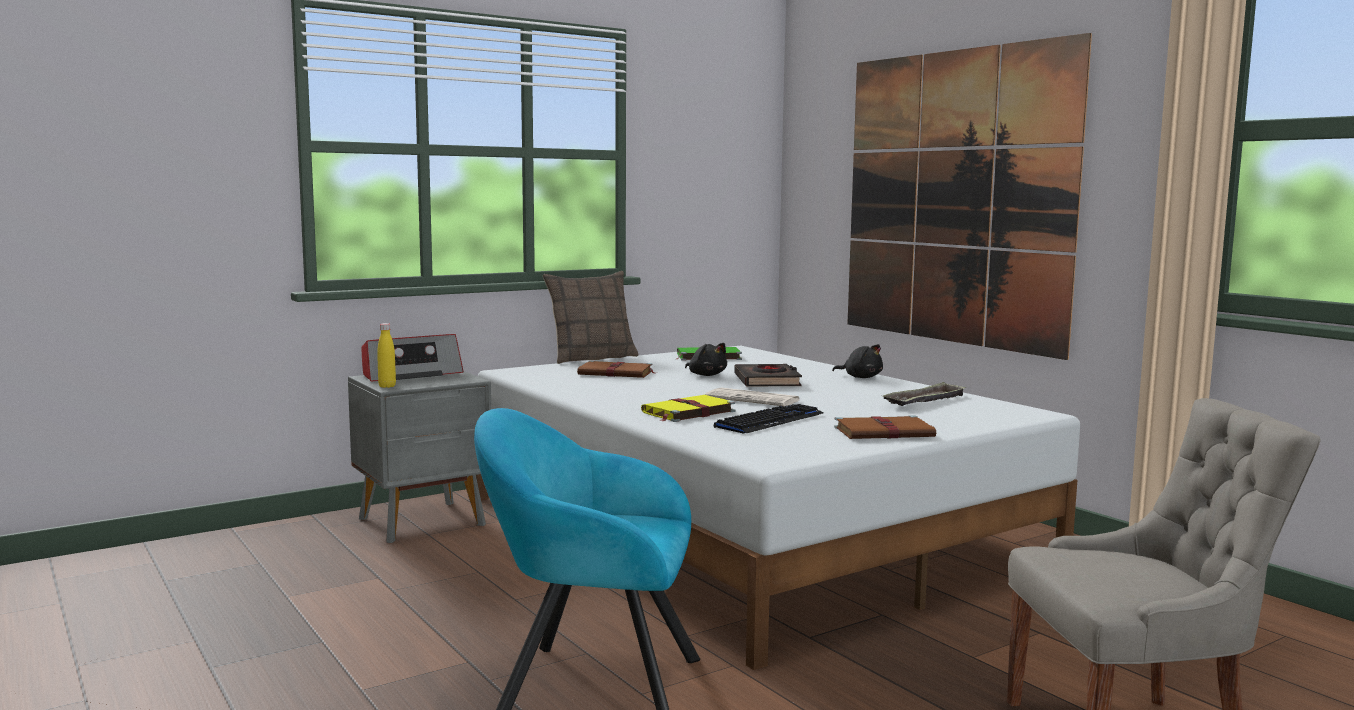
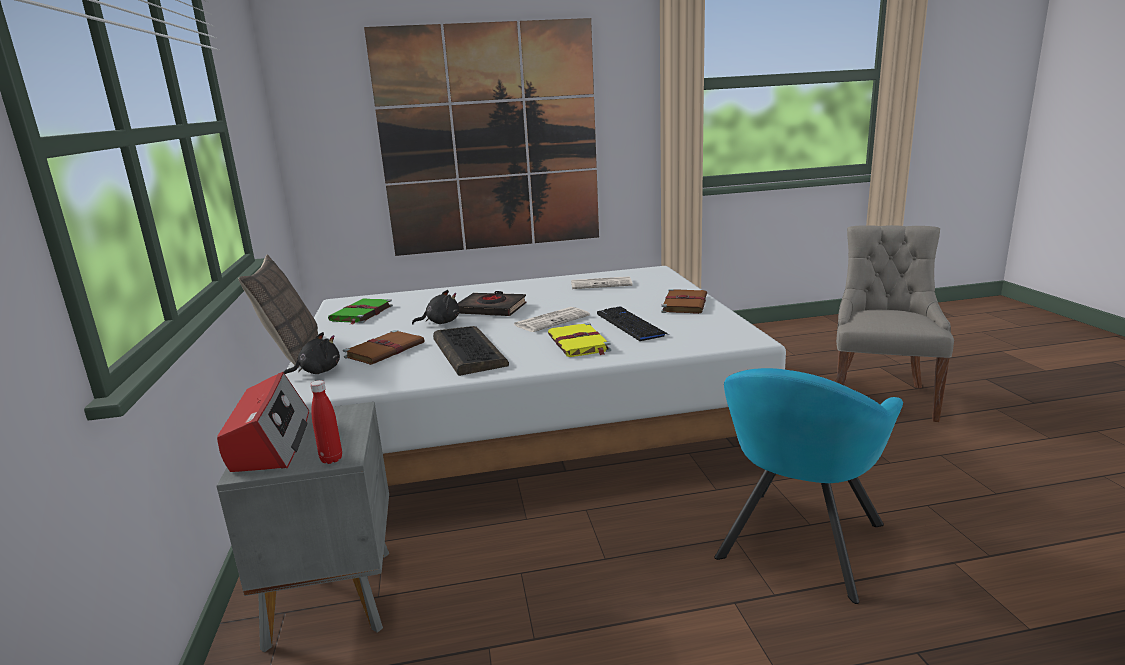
camera: 65 degrees left, 10 degrees up
(387, 386) = (331, 459): yellow bottle -> red bottle
(631, 389) = (467, 352): none -> keyboard
(860, 377) = (509, 286): black plush toy -> black plush toy (317, 372)
(924, 401) = (602, 284): tray -> newspaper

